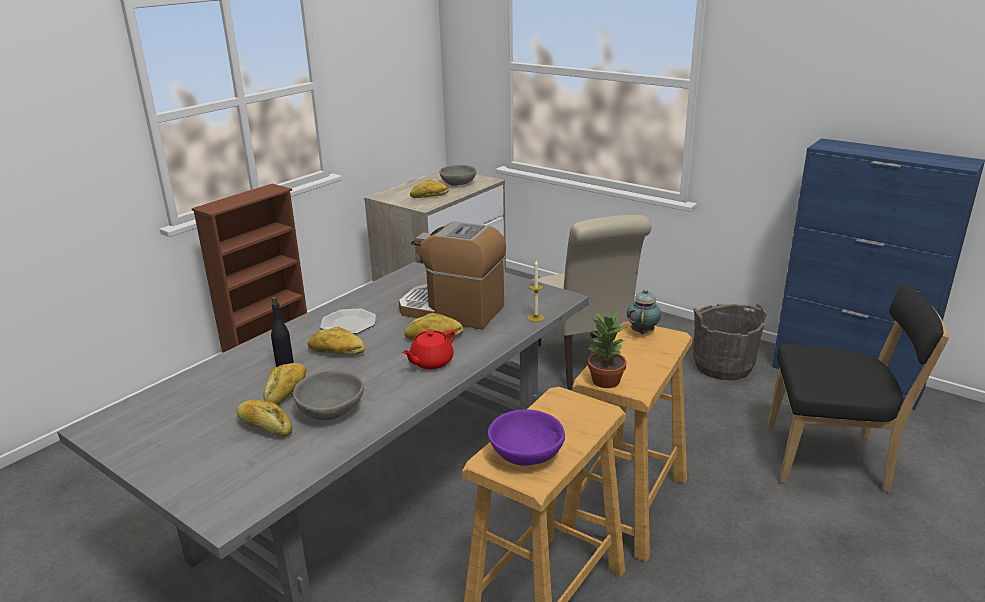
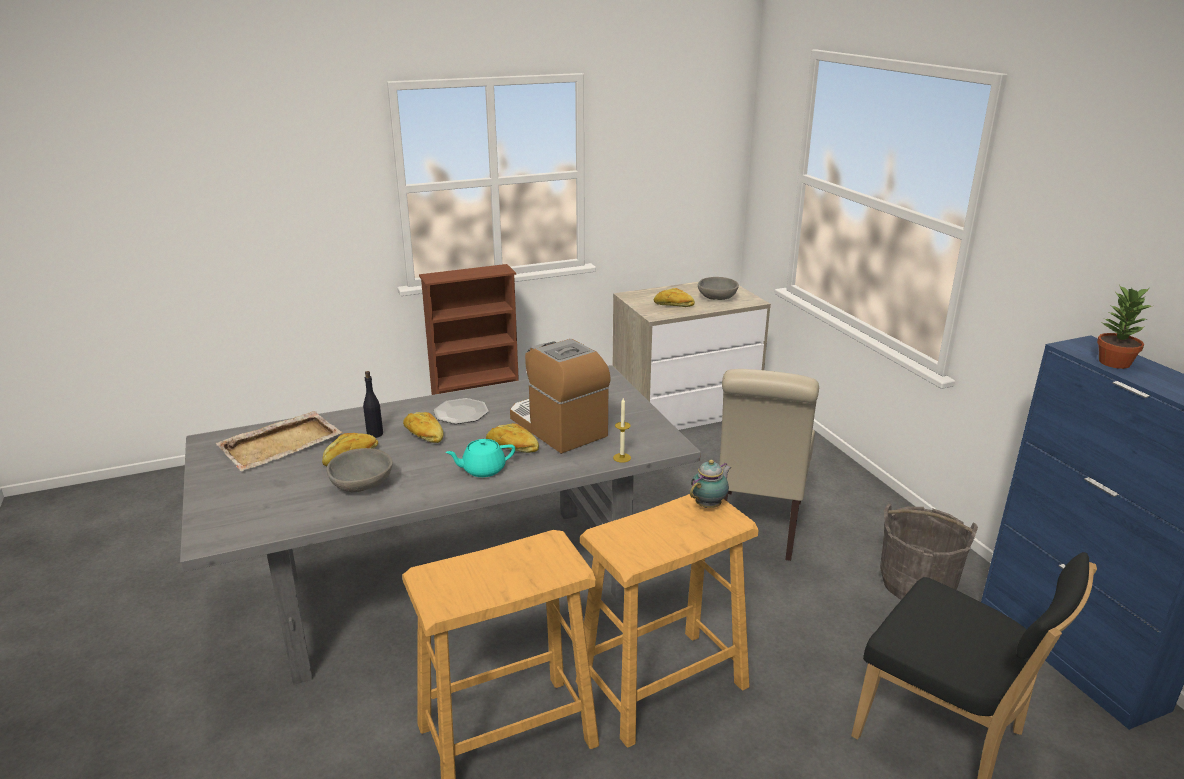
camera: 30 degrees right, 0 degrees up
(190, 403) = (282, 443): none -> beige tray
(265, 426) = (306, 481): bread -> none
(430, 362) = (483, 470): red teapot -> turquoise teapot
(527, 455) = (459, 582): purple bowl -> none
(605, 381) = (609, 541): potted plant -> potted plant (1113, 362)

